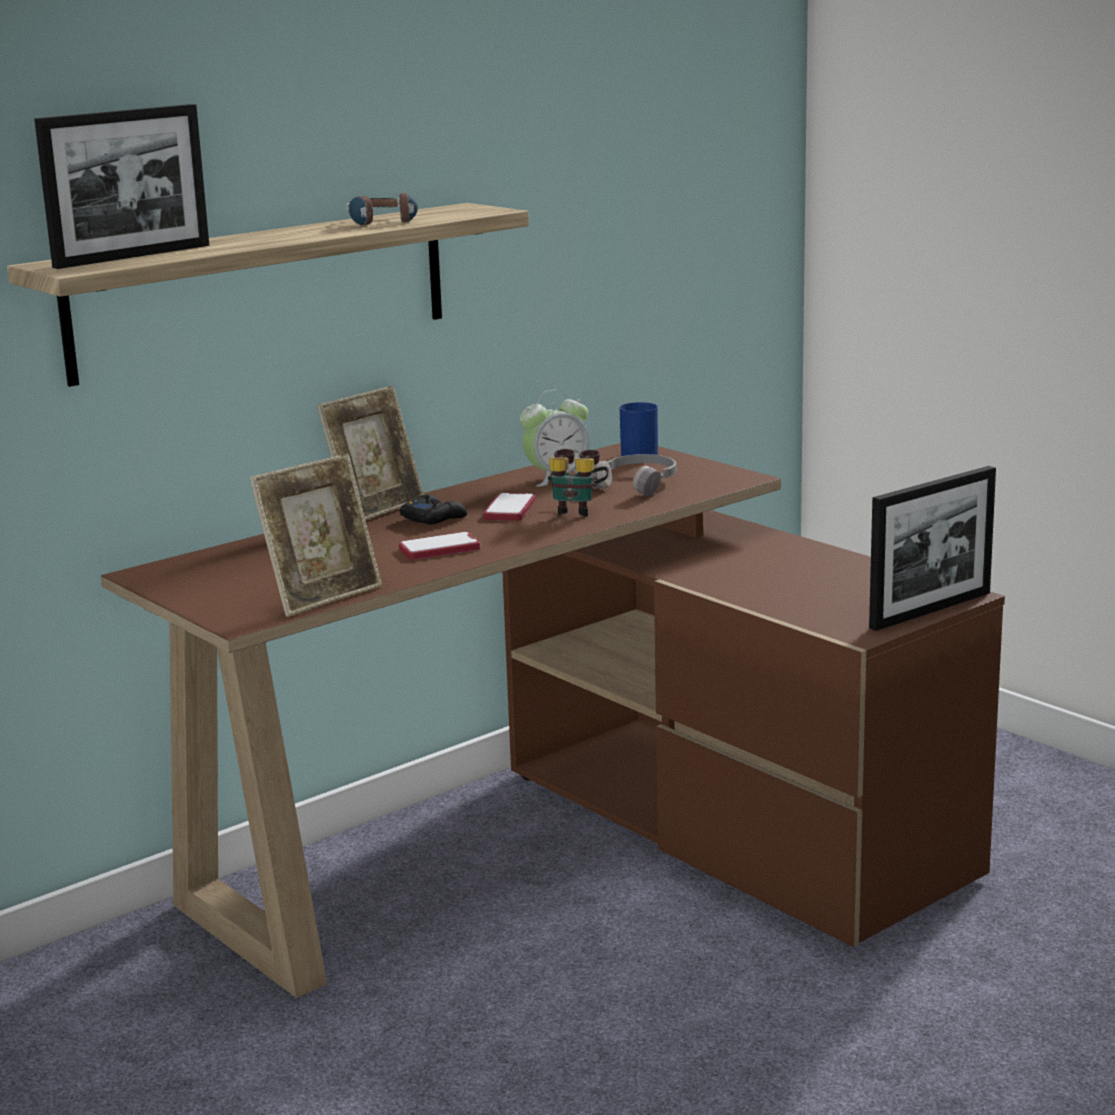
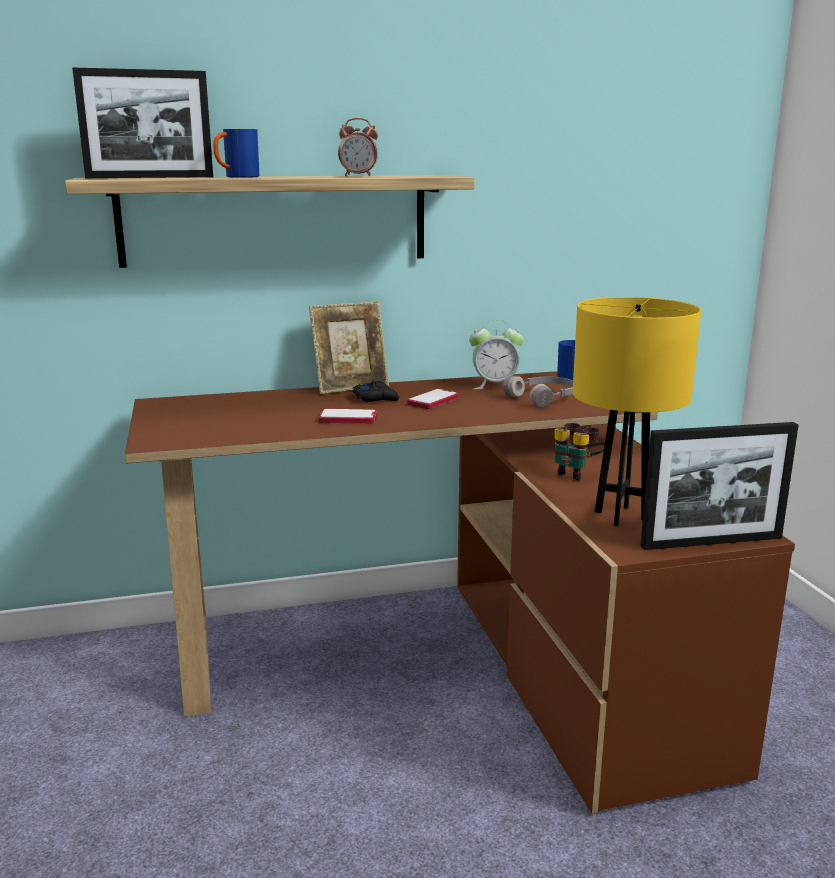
camera: 25 degrees right, 0 degrees up
(244, 243) = (237, 177): none -> blue mug
(322, 596) = (226, 436): picture frame -> none
(383, 222) = (358, 176): headphones -> alarm clock
(576, 510) = (477, 408): binoculars -> binoculars (575, 473)
(820, 603) = (621, 515): none -> yellow table lamp

